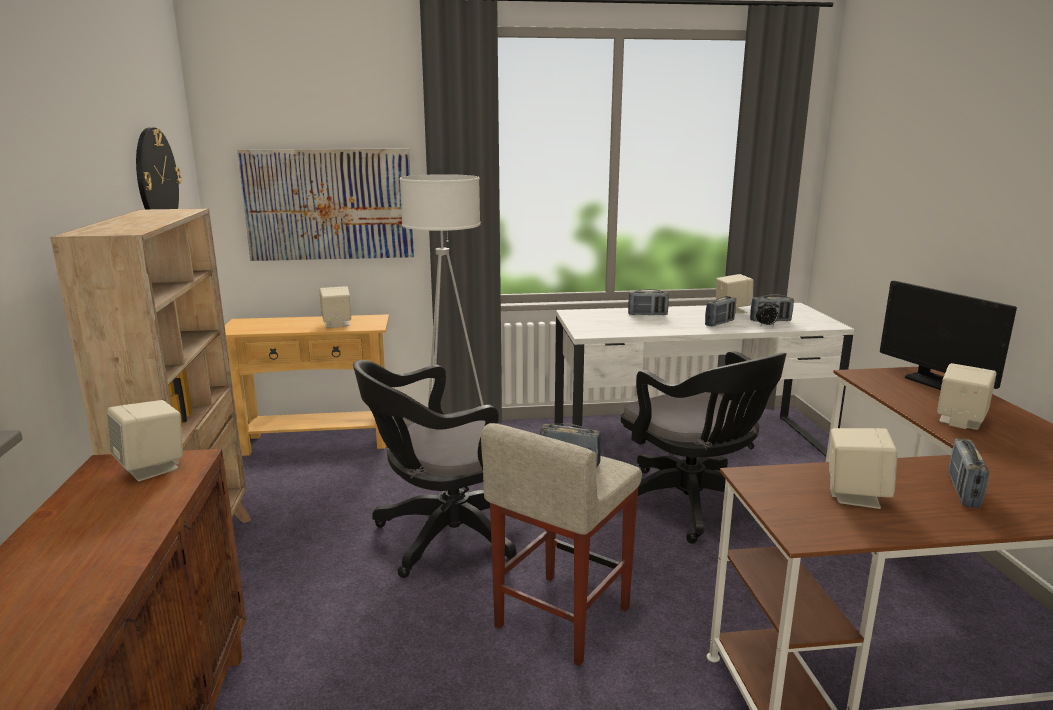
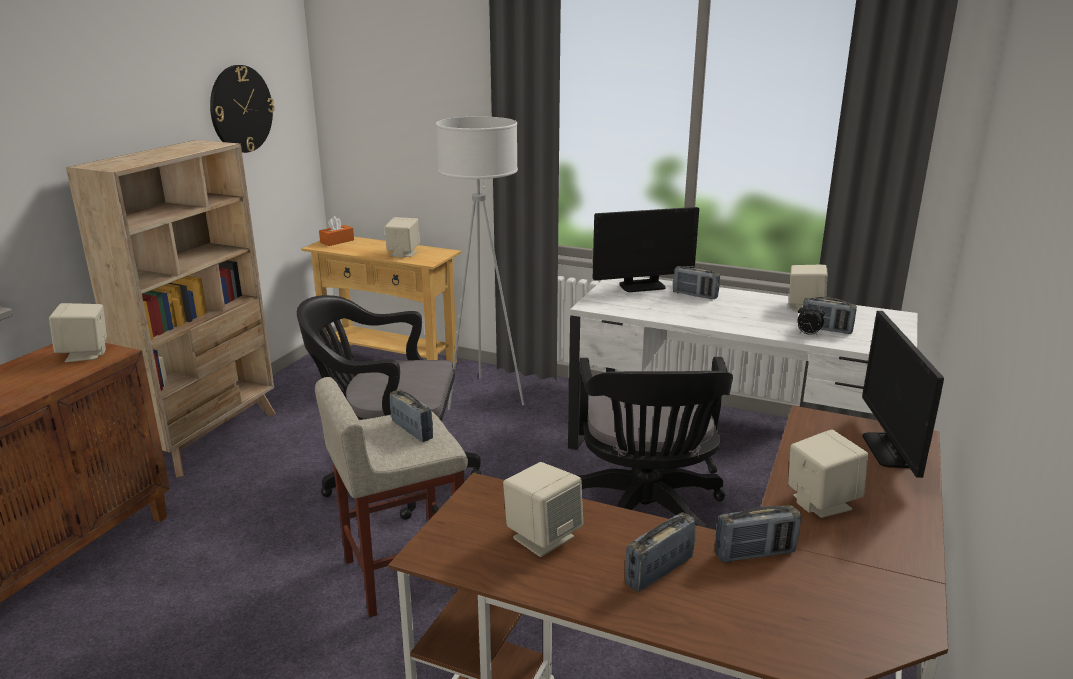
camera: 30 degrees right, 5 degrees up
(246, 324) = (337, 241): none -> orange tissue box
(329, 204) = (414, 137): picture -> none
(598, 315) = (642, 286): none -> monitor
(719, 323) = (757, 321): radio -> radio (755, 554)

